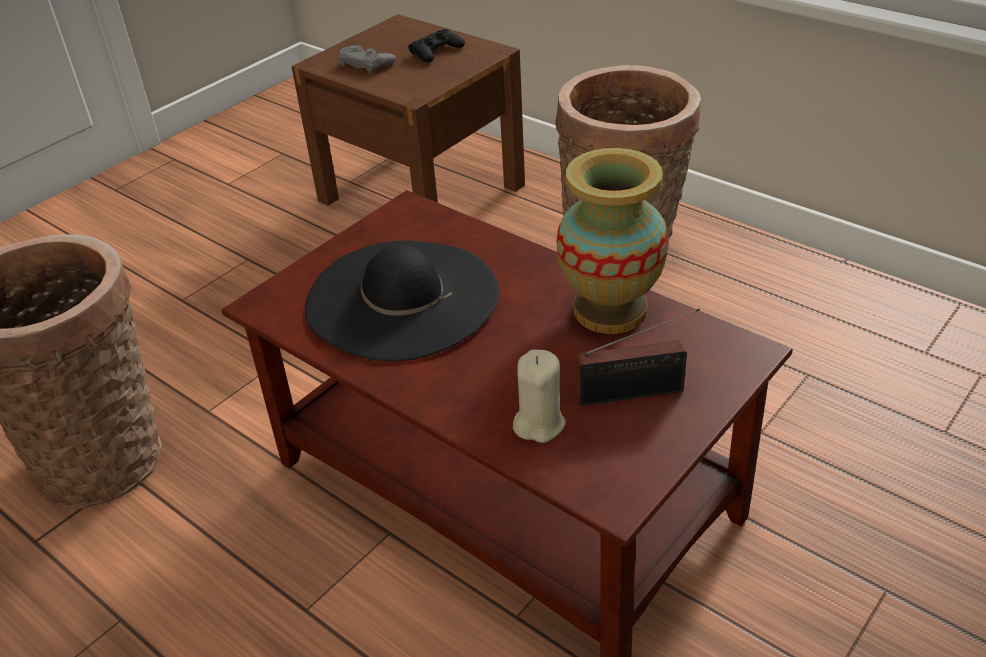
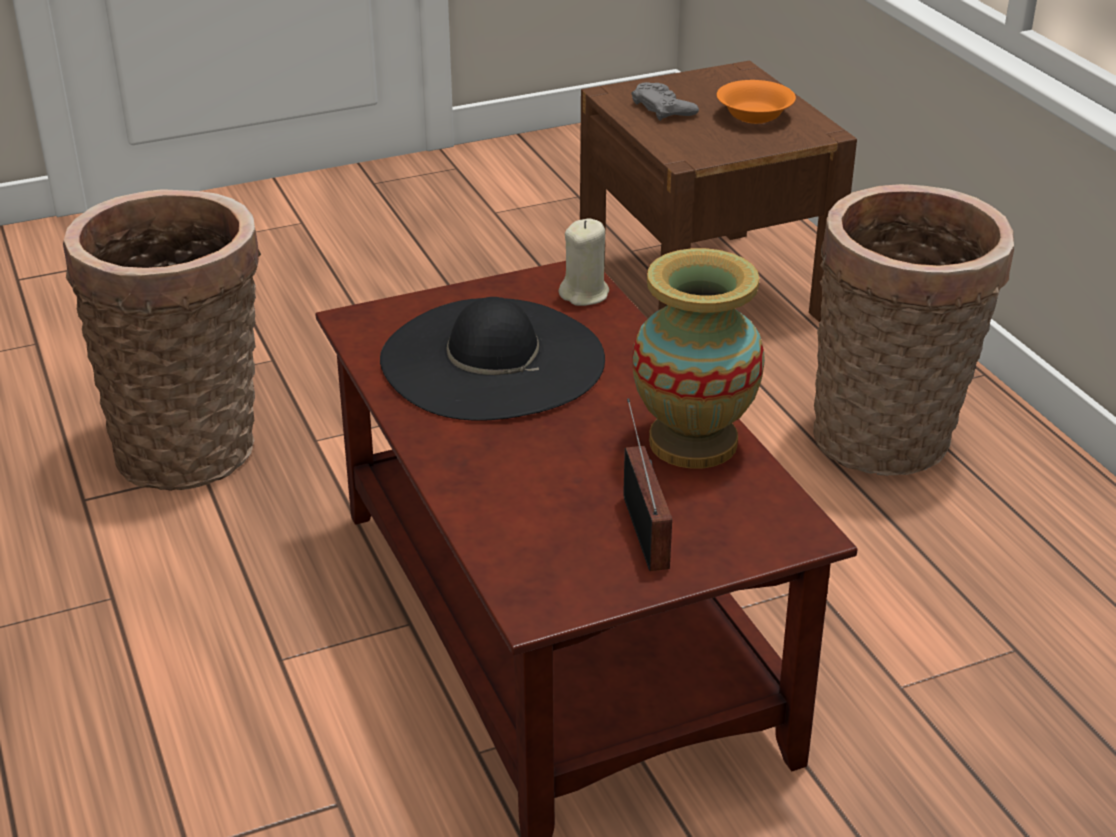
camera: 25 degrees right, 5 degrees down
(436, 51) = (754, 115): black game controller -> orange bowl
(539, 423) = (522, 518): beige candle -> beige candle (584, 294)
(636, 393) = (645, 527): radio -> radio turned 120 degrees counterclockwise

